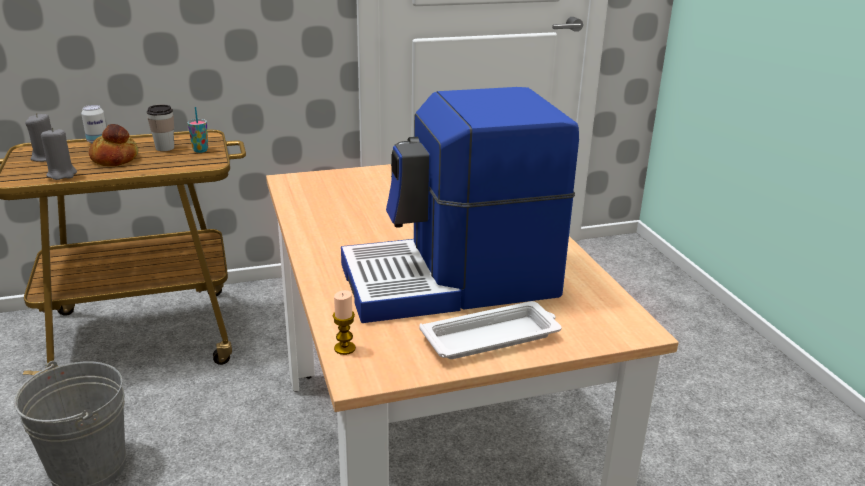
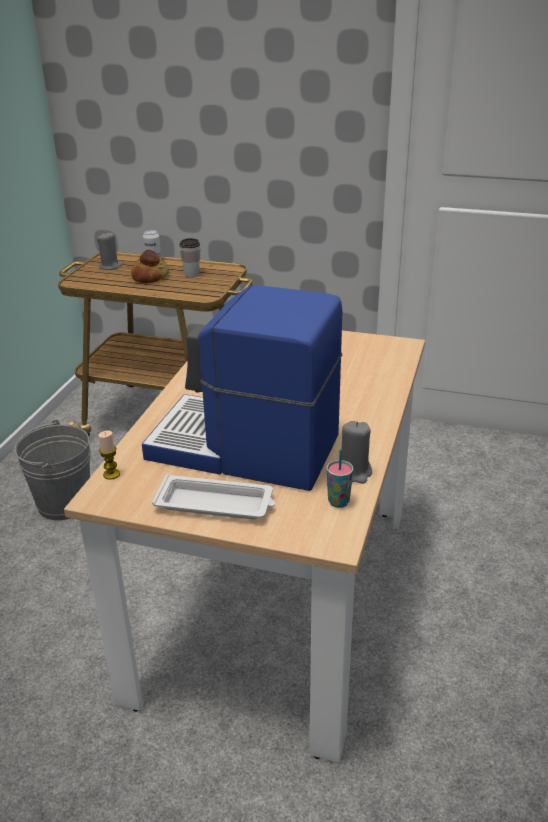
camera: 35 degrees right, 5 degrees up
(62, 174) = (104, 283): grey candle -> grey candle (355, 473)
(200, 150) = (213, 282): cup -> cup (338, 502)

